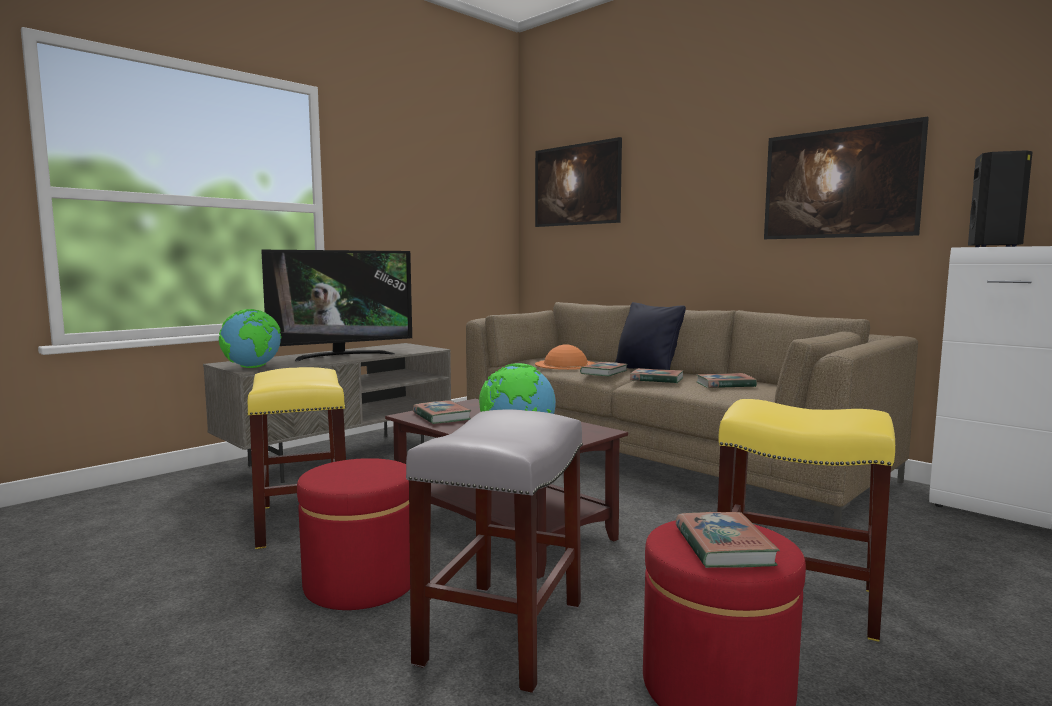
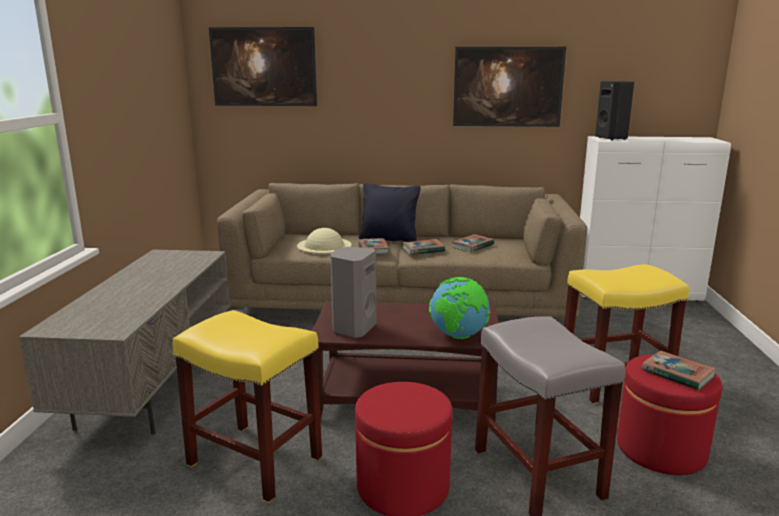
camera: 40 degrees left, 10 degrees up
(253, 367) = (108, 326): globe -> none
(342, 355) = (148, 284): television -> none
(441, 416) = (353, 329): book -> grey speaker
(565, 364) = (324, 245): orange hat -> beige hat

